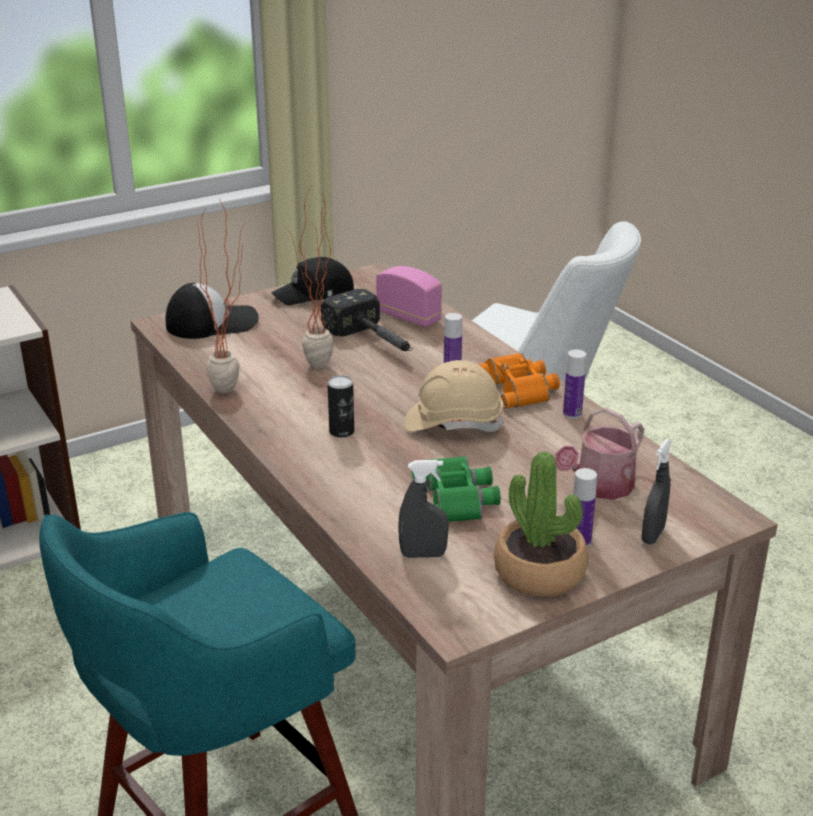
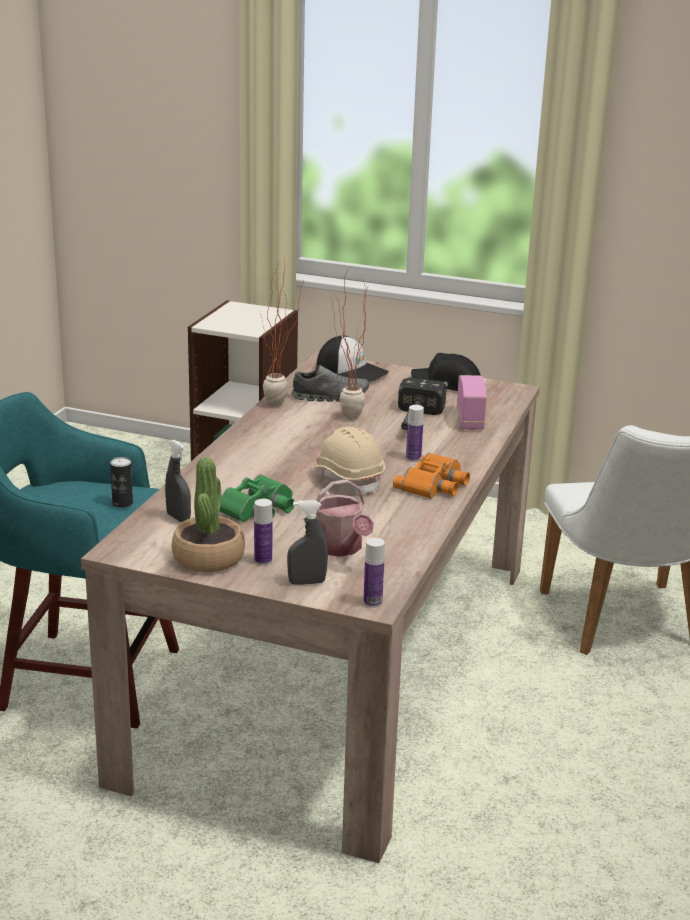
camera: 50 degrees right, 5 degrees down
(253, 356) = (330, 397): none -> grey shoe
(341, 431) = (281, 451): can -> can (122, 503)
(572, 414) = (428, 512): bottle -> bottle (372, 602)
(599, 487) = (341, 548): watering can -> watering can turned 120 degrees counterclockwise

